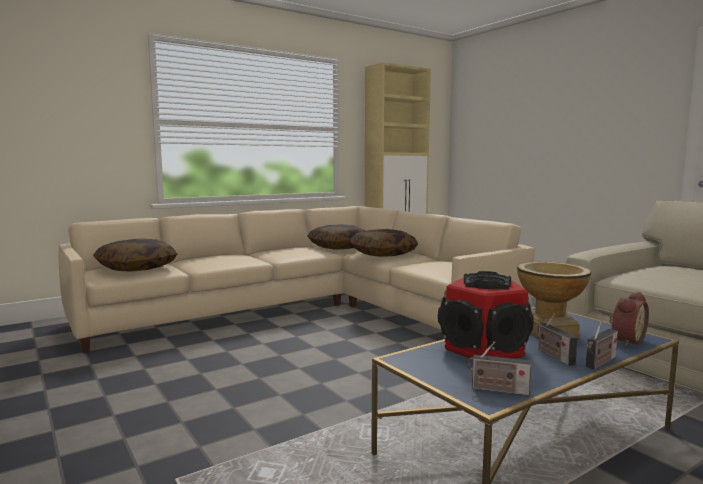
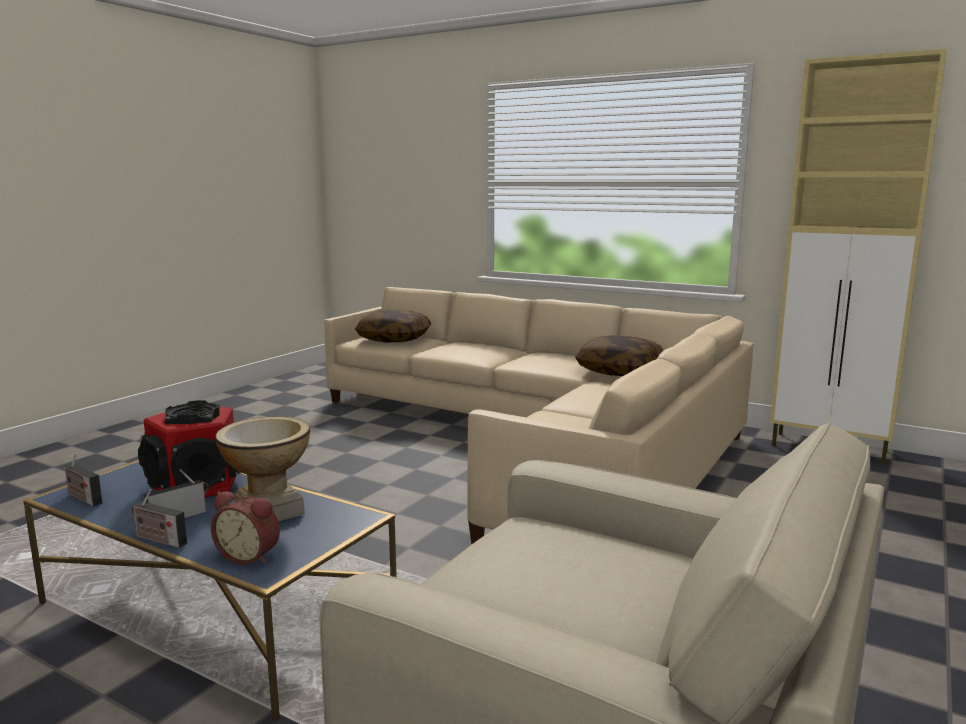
camera: 65 degrees right, 5 degrees up
(383, 254) = (600, 393): pillow -> none
(497, 390) = (83, 498): radio -> radio turned 45 degrees counterclockwise

